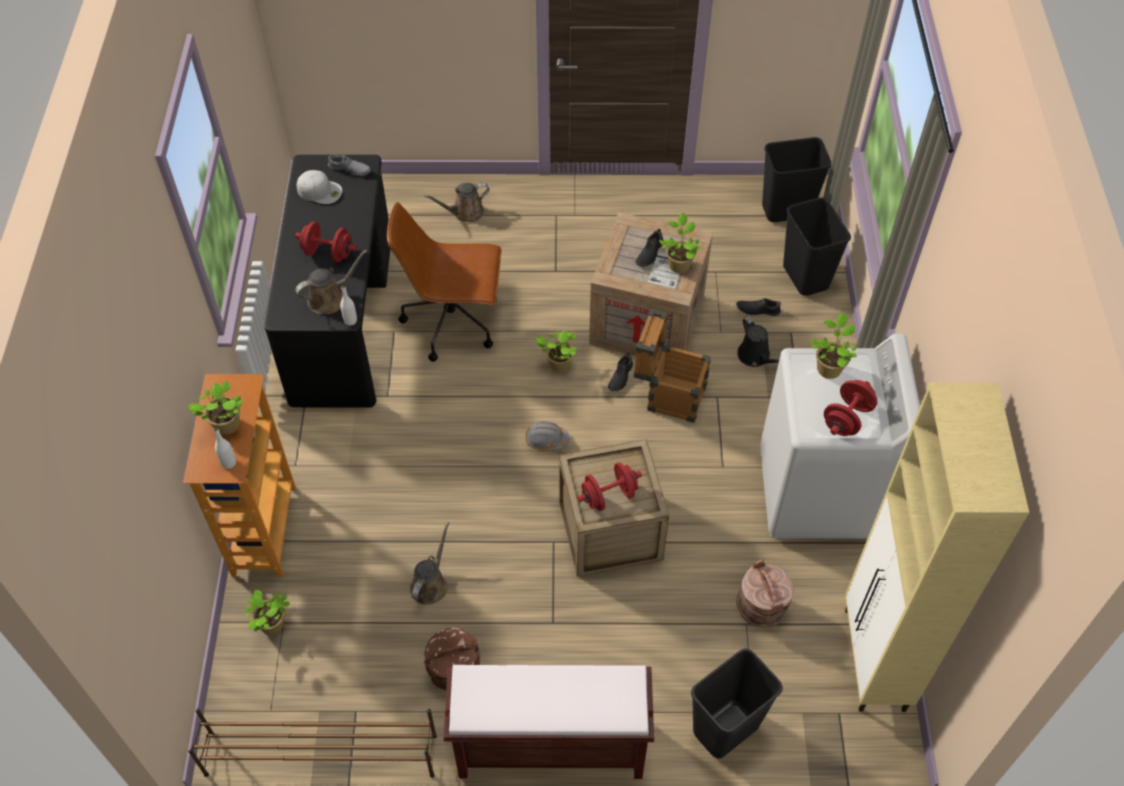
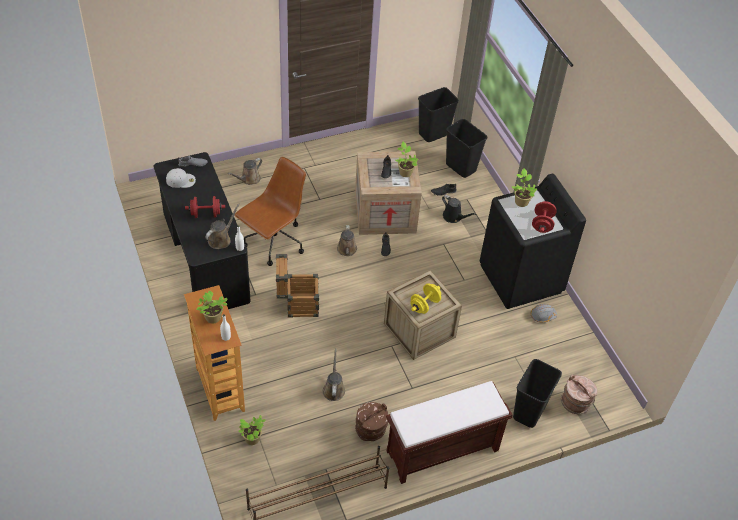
camera: 25 degrees left, 5 degrees down
(453, 322) = (274, 243): brown office chair -> brown office chair turned 150 degrees clockwise
(546, 440) = (360, 293): grey hard hat -> grey hard hat (542, 316)
(558, 365) = (347, 250): potted plant -> brown watering can
(609, 496) = (424, 305): red dumbbell -> yellow dumbbell
(668, 395) = (416, 250): crate -> crate (297, 305)
(761, 607) = (518, 345): brown bucket -> brown bucket (575, 403)
(819, 493) = (521, 278): white washing machine -> black washing machine
(874, 661) = (587, 354): beige cabinet -> none

